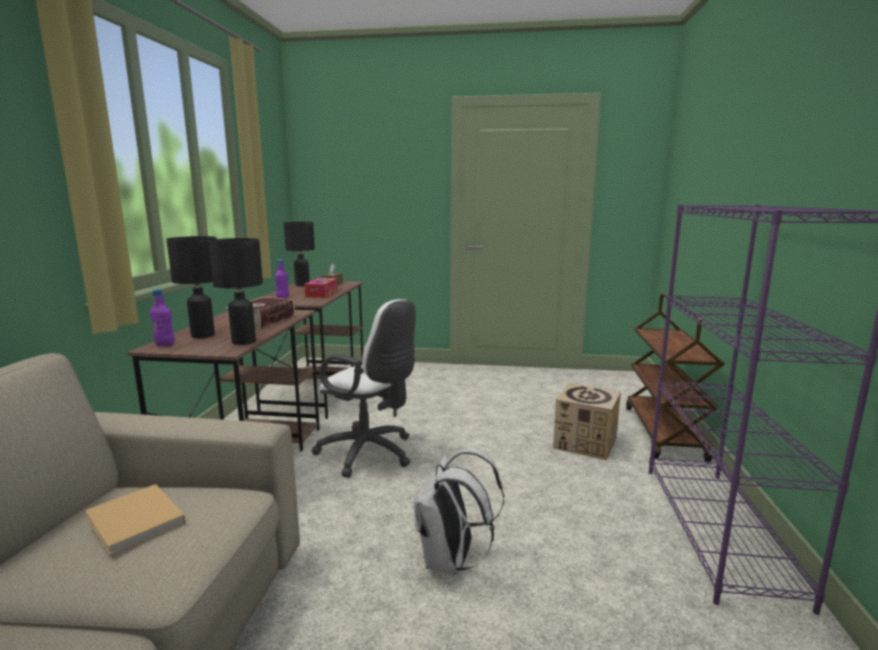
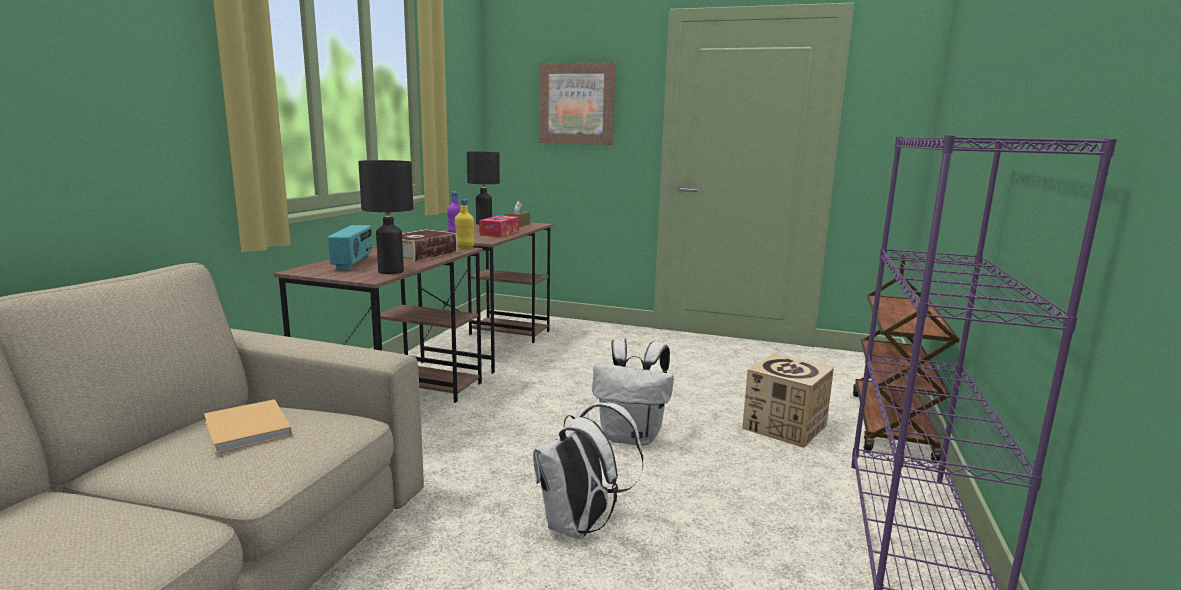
camera: 10 degrees right, 0 degrees up
(165, 345) = (312, 269): purple bottle -> none
(202, 335) = (353, 263): black table lamp -> radio
(299, 311) = (465, 248): none -> yellow bottle
(370, 454) = (528, 413): white office chair -> none
(375, 177) = (577, 104): none -> picture
(467, 467) = (632, 437): none -> white backpack

